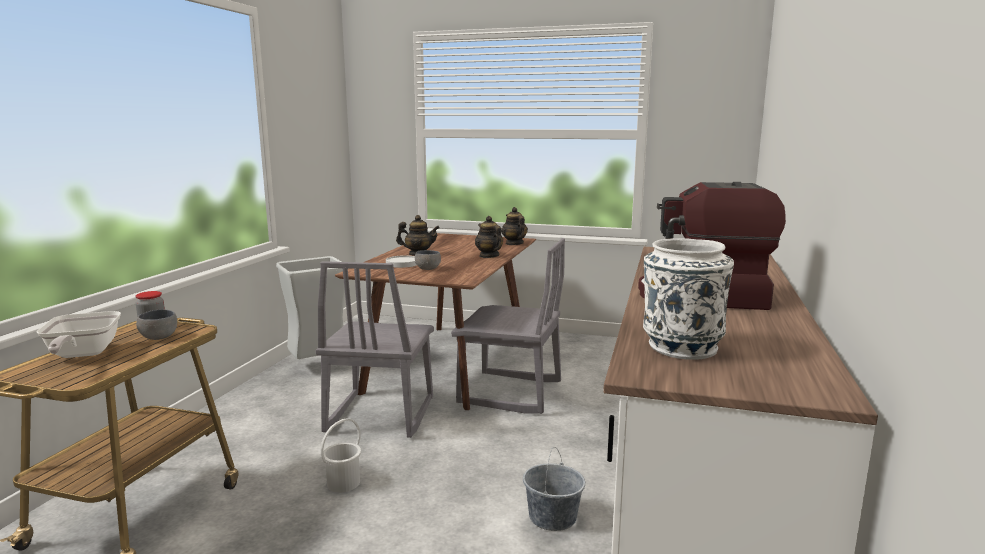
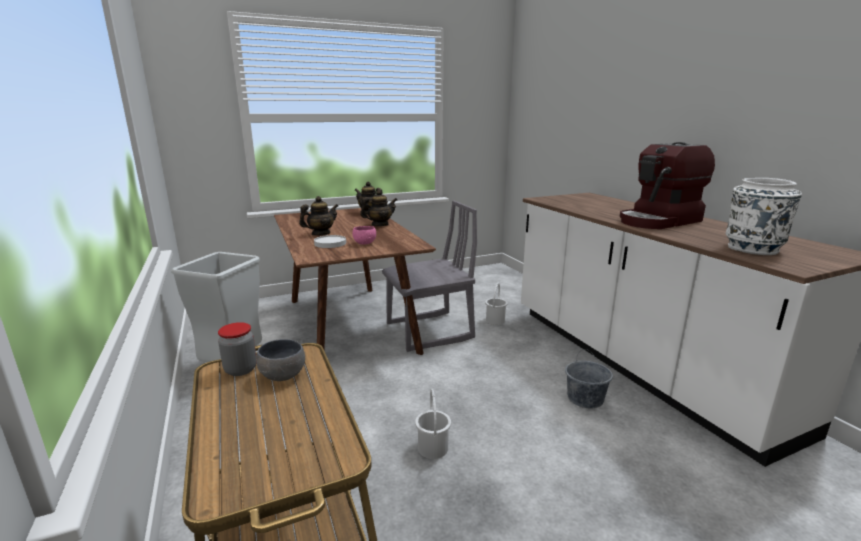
camera: 40 degrees left, 5 degrees up
(82, 355) = (249, 431): frying pan -> none
(379, 415) = (365, 384): grey chair -> none
(428, 269) = (364, 243): grey bowl -> pink bowl
(489, 256) = (379, 225): teapot -> teapot turned 135 degrees clockwise
(601, 407) = (495, 320): none -> white bucket

